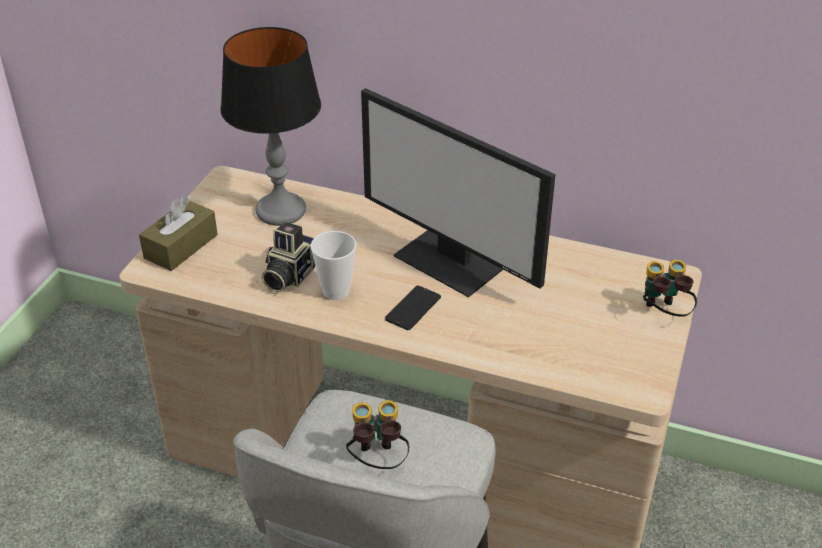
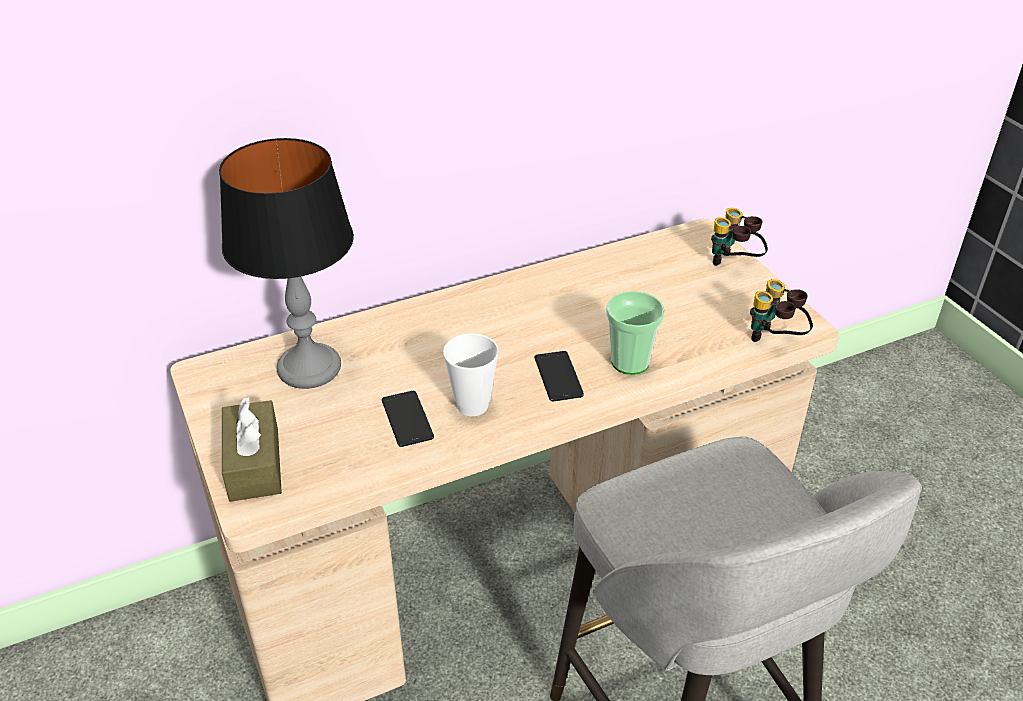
camera: 45 degrees left, 0 degrees up
(289, 274) = (407, 419): camera -> phone
(377, 461) = (719, 518): binoculars -> binoculars (775, 341)
(451, 261) = (530, 319): monitor -> none
(473, 330) = (630, 362): none -> cup

